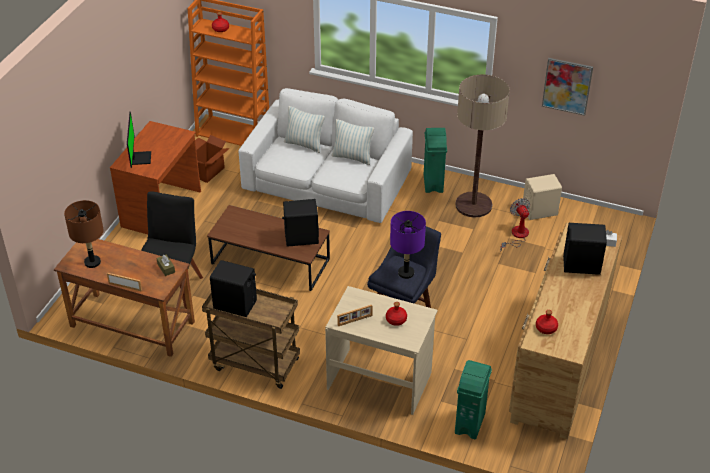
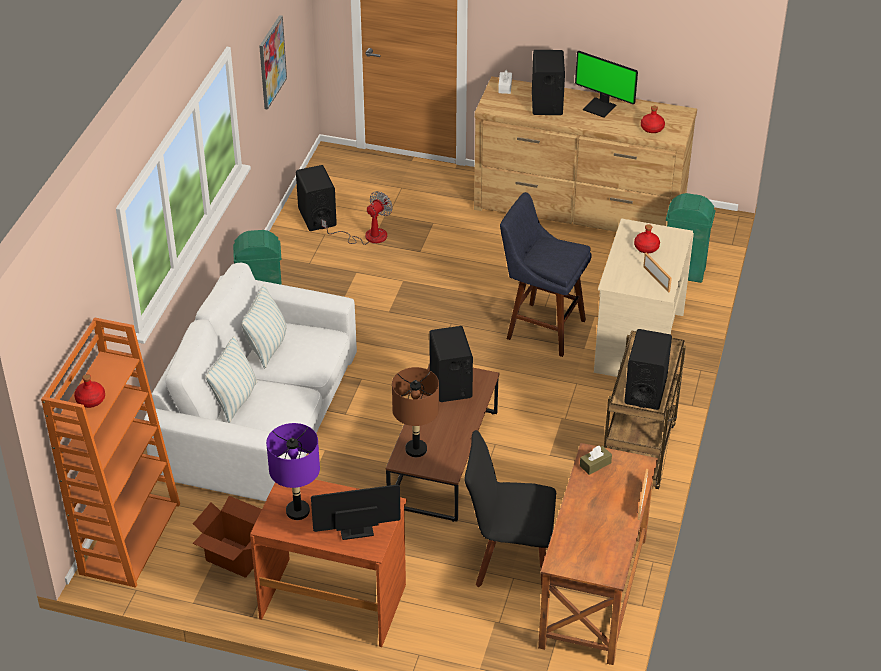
camera: 95 degrees left, 0 degrees up
(92, 262) = (599, 546): brown table lamp -> brown table lamp (416, 449)
(406, 273) = (557, 249): purple table lamp -> purple table lamp (298, 511)
(473, 205) = (308, 272): floor lamp -> none
(516, 236) = (367, 236): fan -> fan turned 150 degrees clockwise
(540, 211) = (317, 217): beige speaker -> black speaker
(578, 298) = (600, 107): none -> monitor

